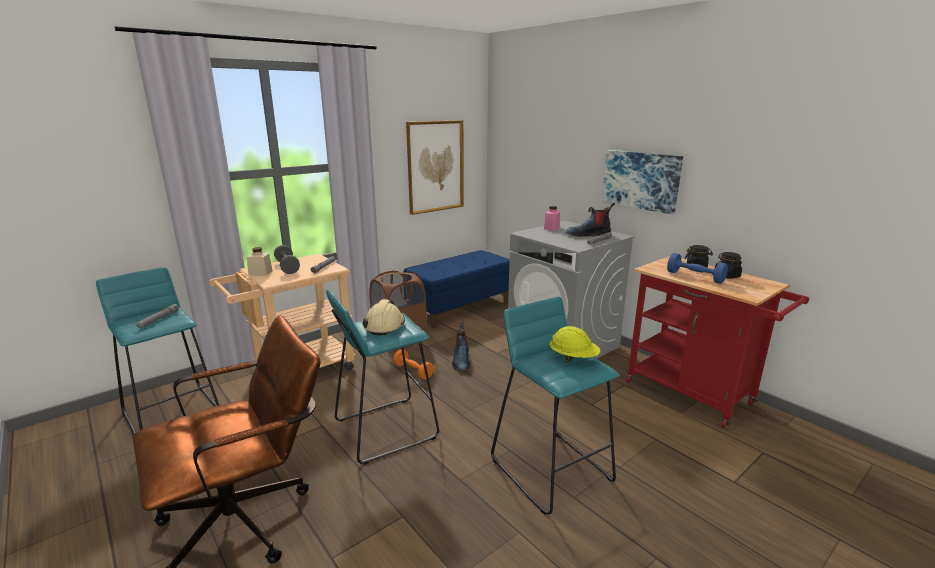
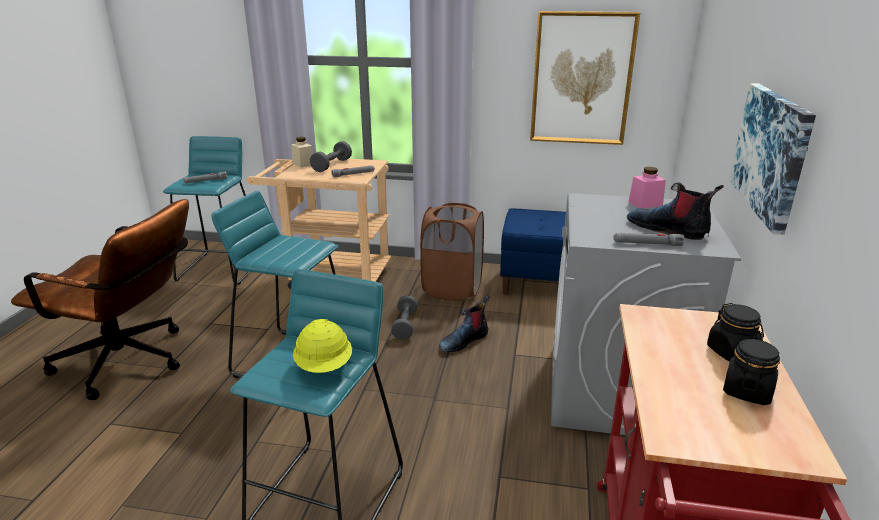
camera: 50 degrees right, 5 degrees up
(384, 325) = (291, 247): beige hard hat -> none
(413, 371) = (405, 325): orange dumbbell -> grey dumbbell
(695, 277) = (675, 361): blue dumbbell -> none

